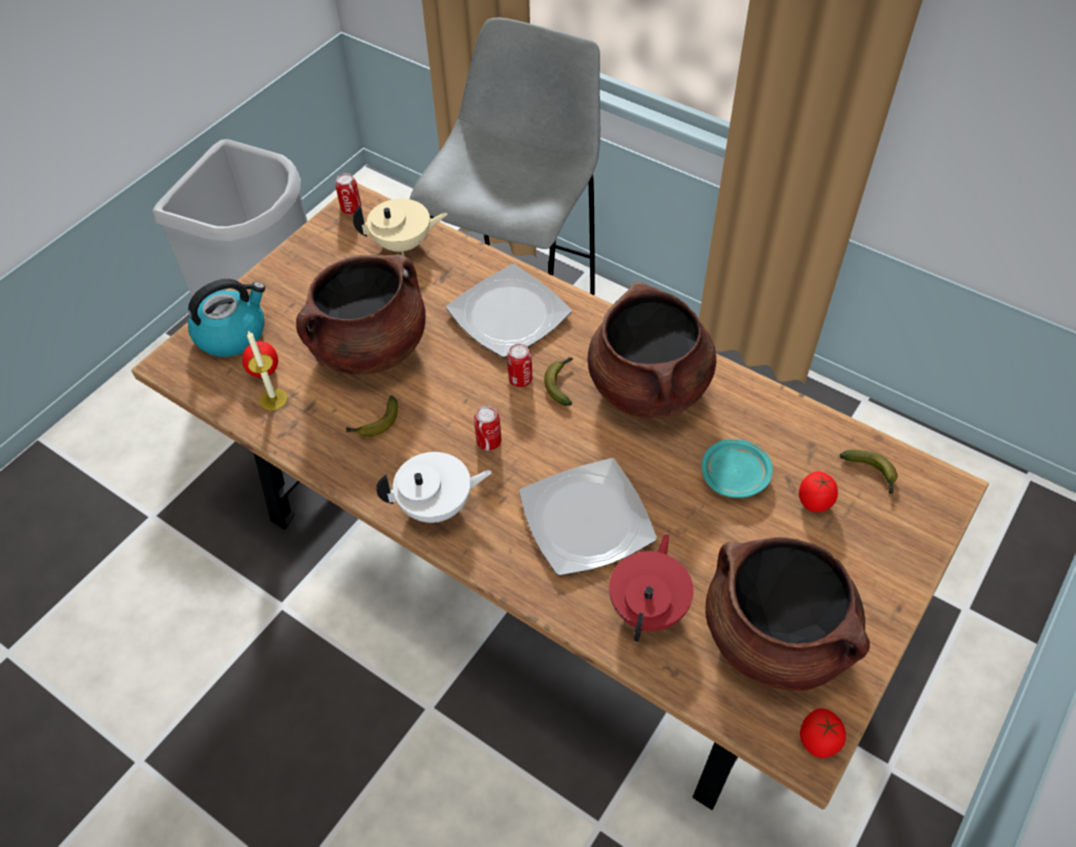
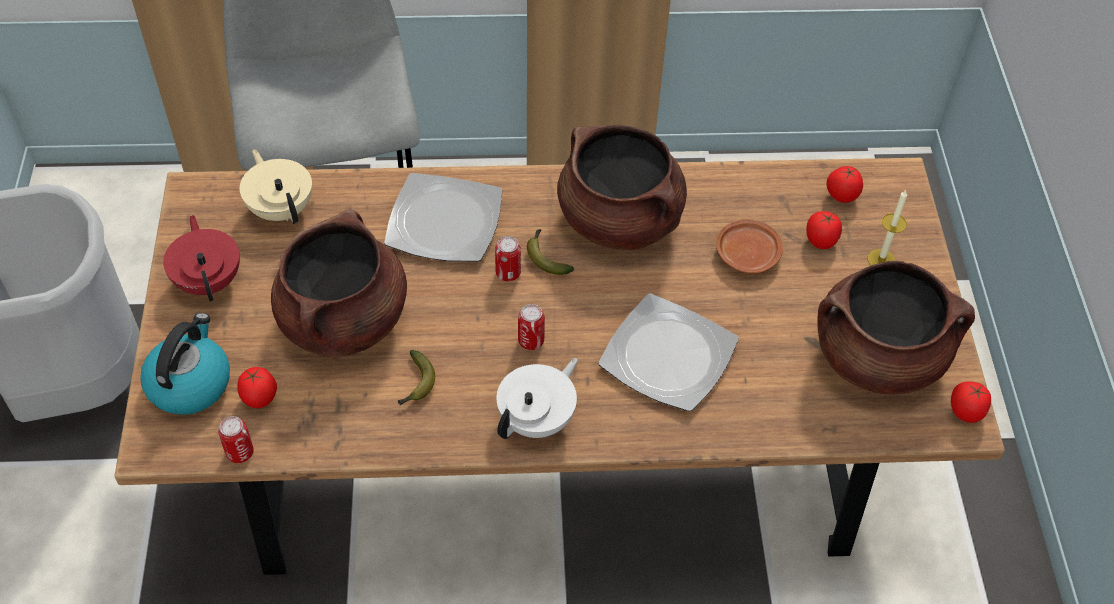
camera: 40 degrees left, 0 degrees up
(273, 399) = (296, 418): candle -> candle (881, 260)
(351, 209) = (192, 200): can -> can (240, 452)
(403, 244) = (281, 208): beige teapot -> beige teapot turned 75 degrees counterclockwise
(649, 607) = (774, 393): red teapot -> red teapot (209, 280)
(735, 475) = (747, 253): turquoise plate -> brown plate
(871, 474) = (841, 196): banana -> tomato

